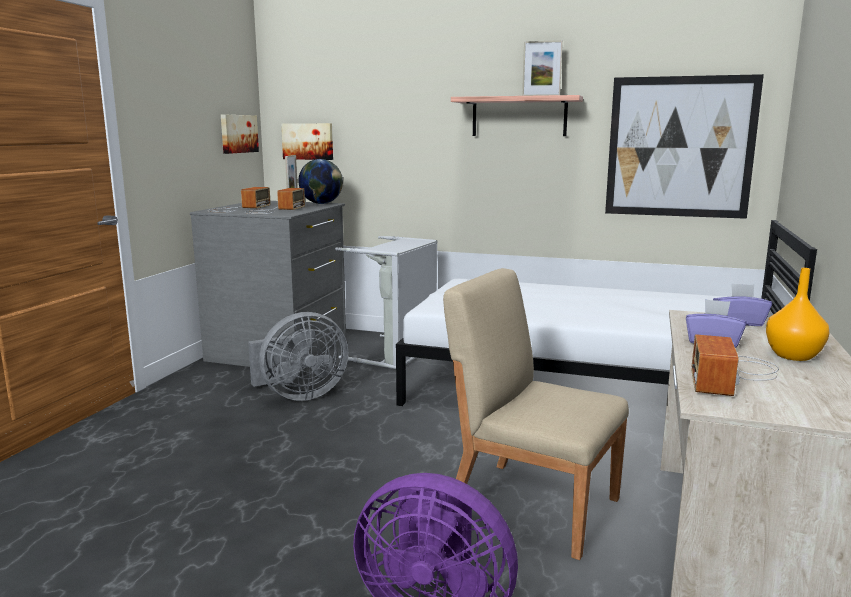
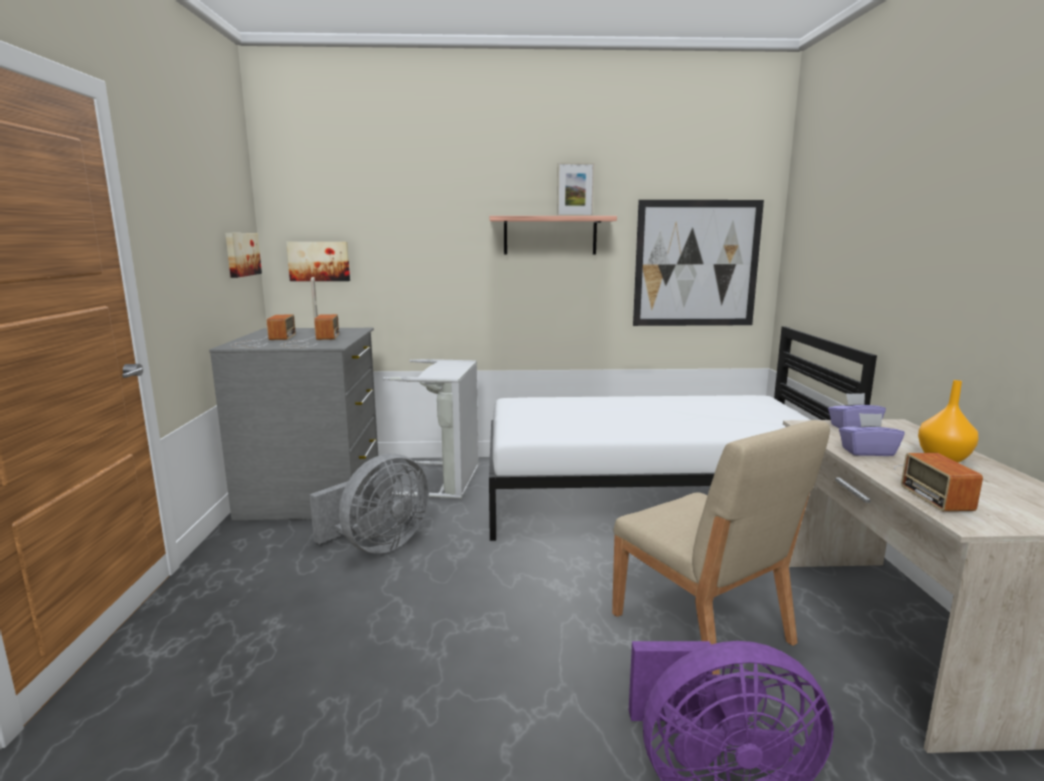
camera: 20 degrees left, 0 degrees up
(321, 204) = (350, 329): globe -> none
(532, 505) = (702, 629): beige chair -> beige chair turned 135 degrees counterclockwise

